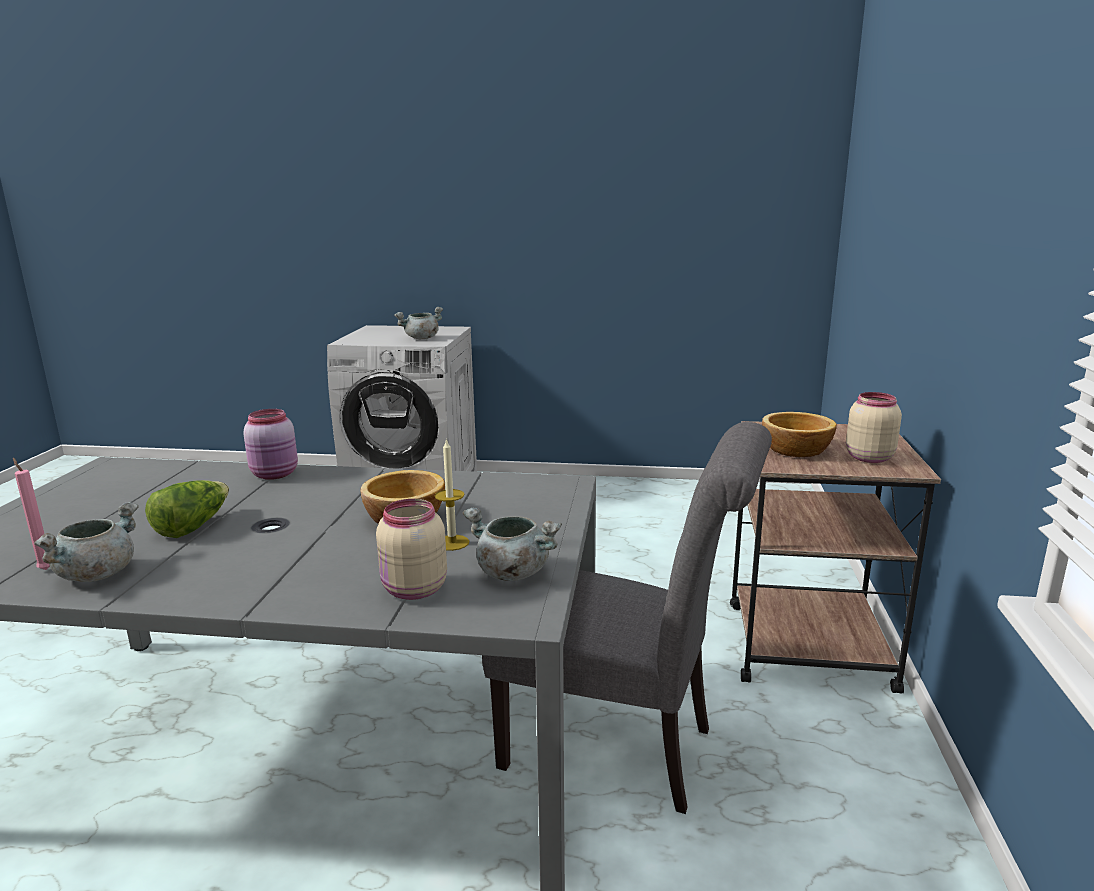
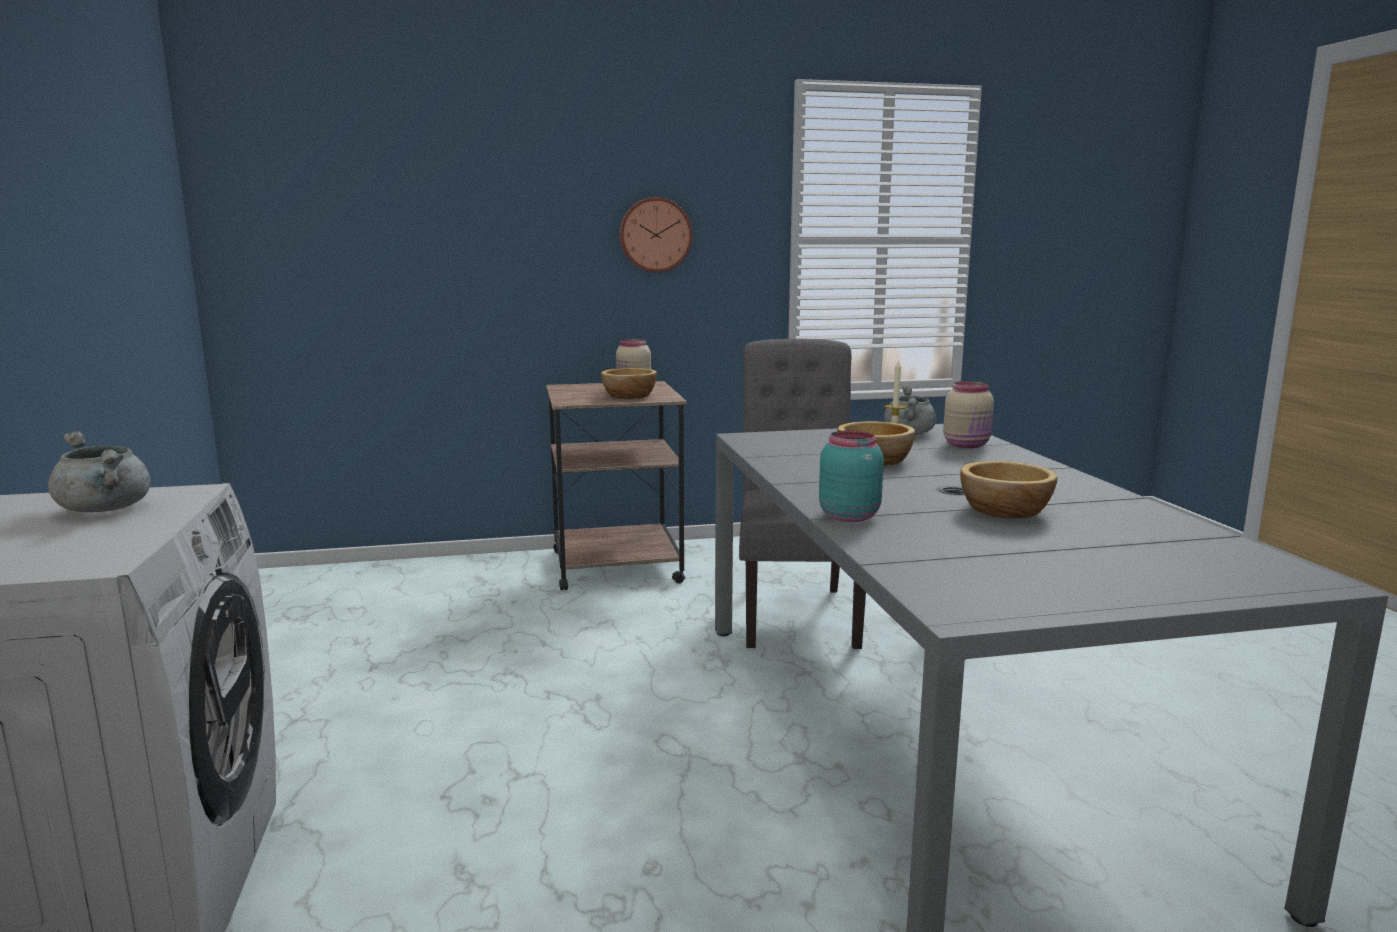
camera: 110 degrees left, 5 degrees down
(45, 569) = (1163, 531): pink candle -> none
(97, 573) = (1125, 513): grey cooking pot -> none
(193, 526) = (1006, 511): lettuce -> bowl
(276, 474) = (849, 515): pink jar -> turquoise jar
(985, 256) = (655, 235): none -> wall clock

